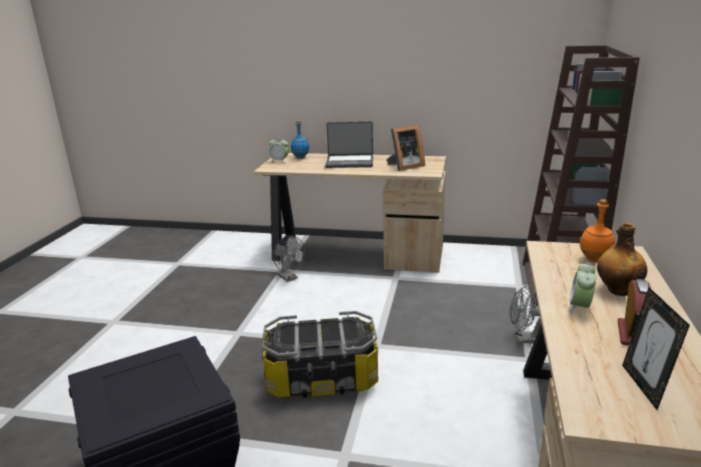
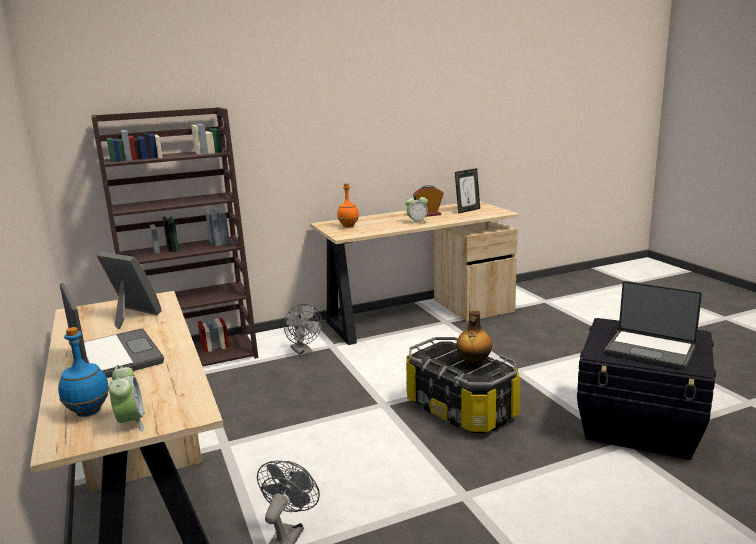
camera: 125 degrees left, 5 degrees down
(140, 378) = (650, 350): none -> laptop
(617, 290) = (384, 220): bottle -> bottle (473, 363)

